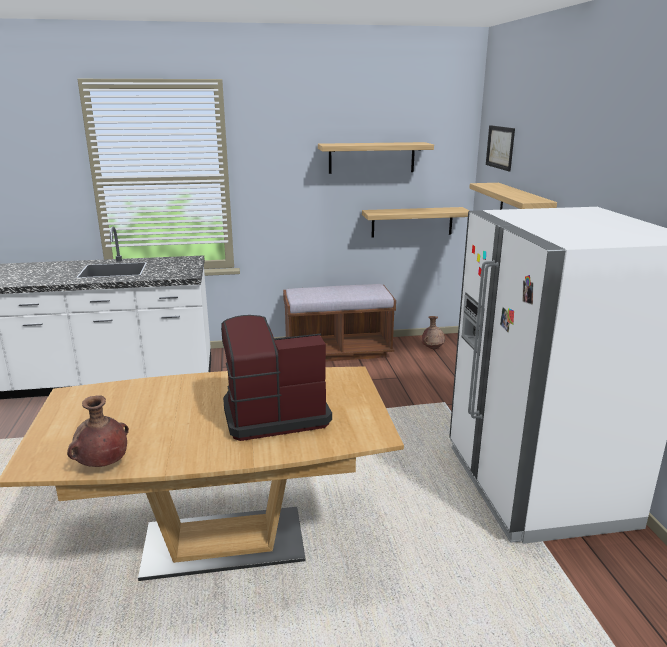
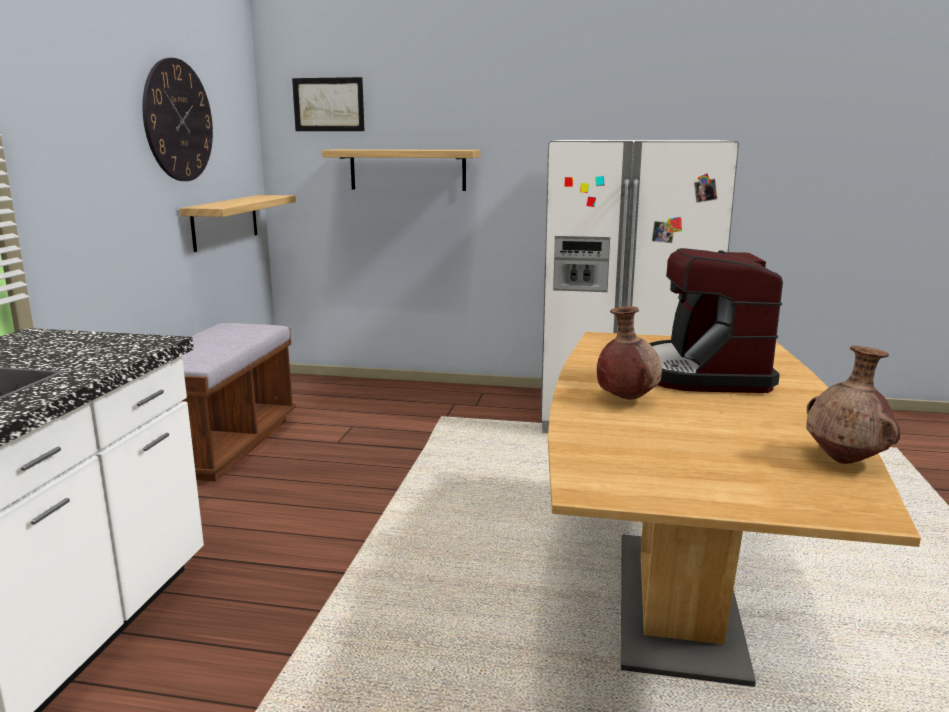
camera: 70 degrees left, 5 degrees down
(371, 157) = (178, 120): shelf -> wall clock
(432, 348) = (300, 394): brown vase -> brown vase (626, 399)

